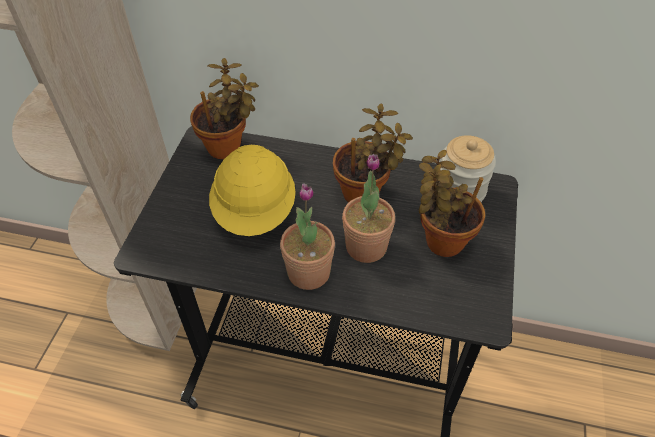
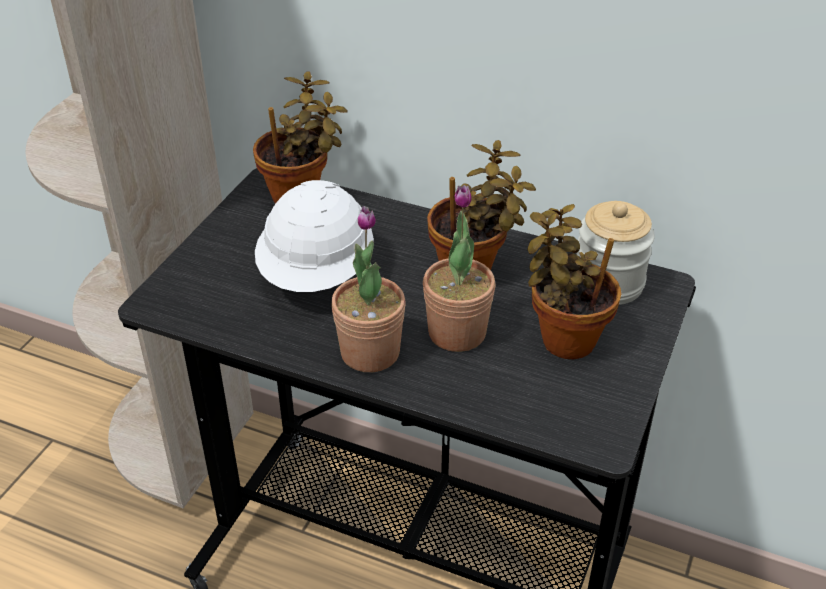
camera: 10 degrees right, 10 degrees down
(255, 211) = (317, 274): yellow hard hat -> white hard hat

